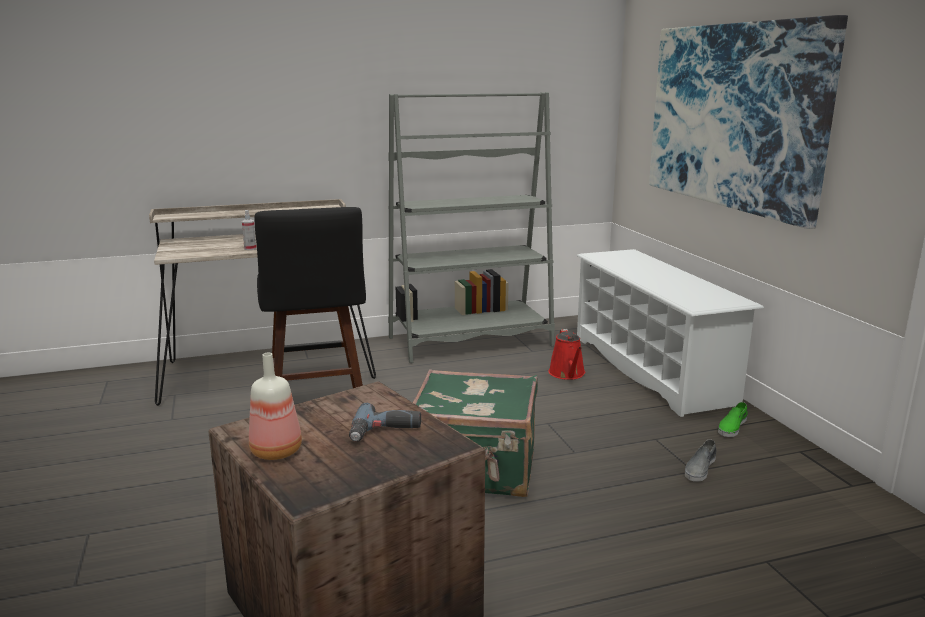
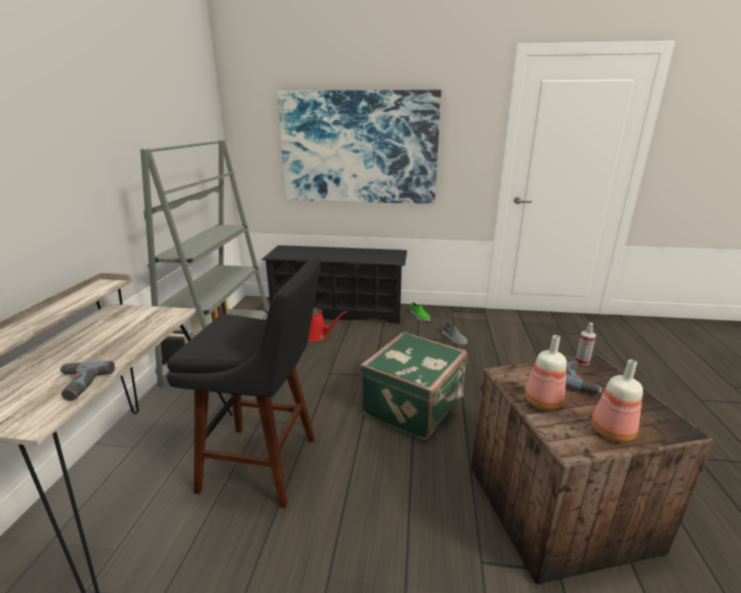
camera: 65 degrees left, 5 degrees up
(213, 251) = (77, 385): none -> power drill
(250, 248) = (109, 359): spray bottle -> spray bottle (582, 361)
(318, 413) = (542, 402): none -> bottle
(651, 369) = (338, 311): white shoe rack -> black shoe rack

